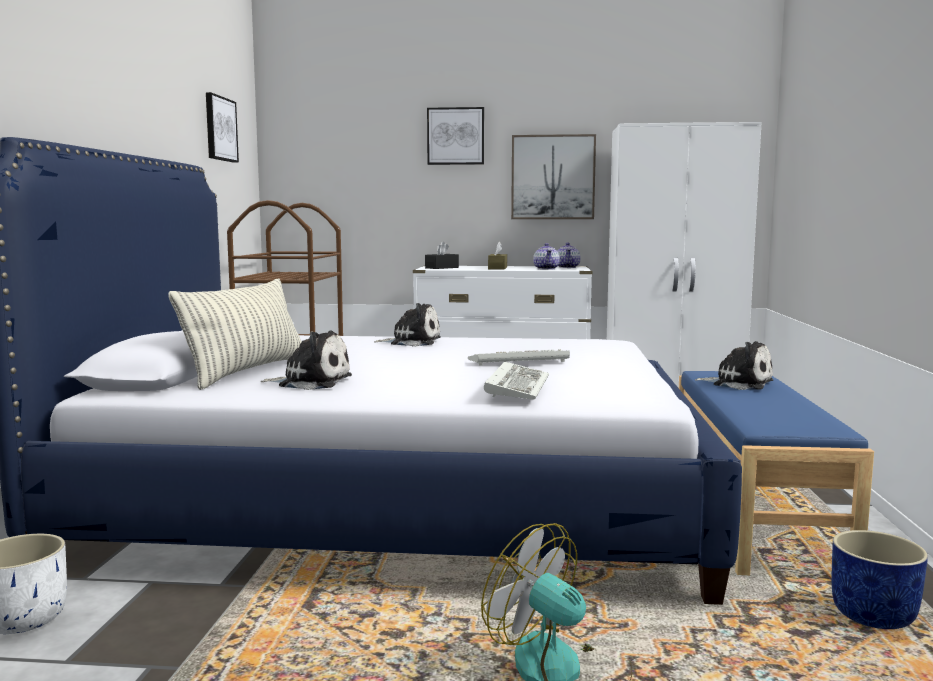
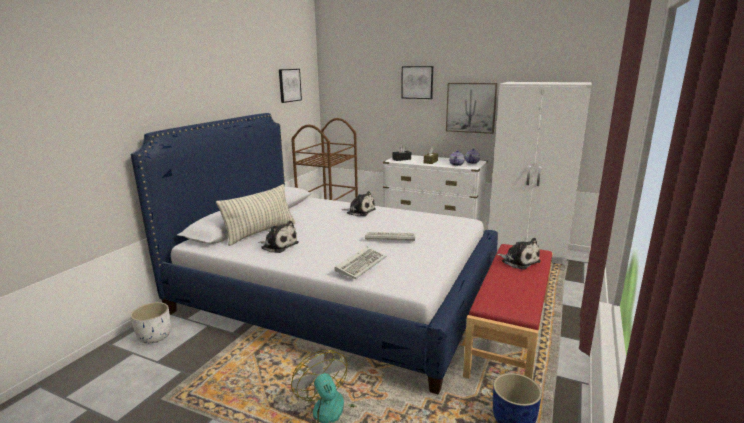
camera: 20 degrees right, 10 degrees up
(749, 512) = (509, 334): blue bench -> red bench

